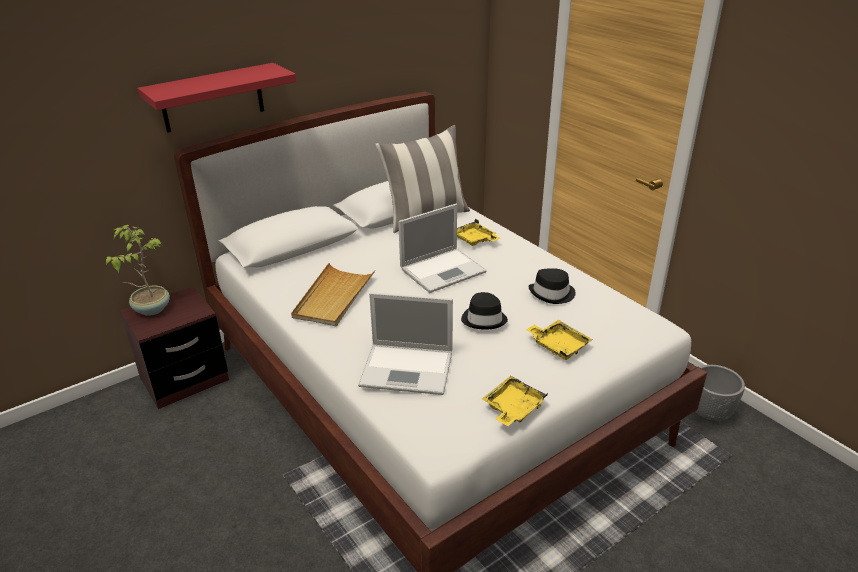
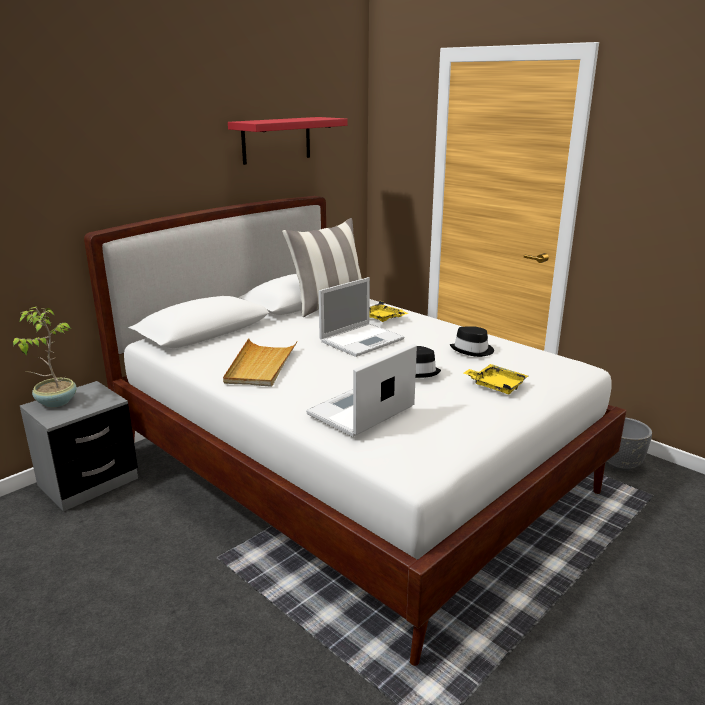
camera: 10 degrees left, 10 degrees down
(185, 379) = (88, 482): brown nightstand -> grey nightstand
(212, 98) = (123, 184): red shelf -> red shelf (276, 140)
(409, 369) = (359, 411): laptop -> laptop turned 135 degrees clockwise
(513, 408) = (474, 434): yellow tray -> none

